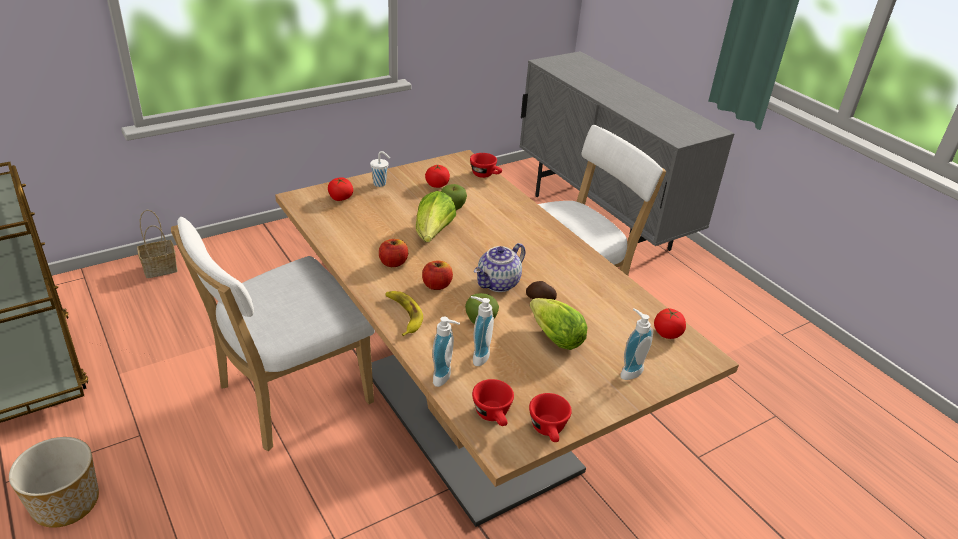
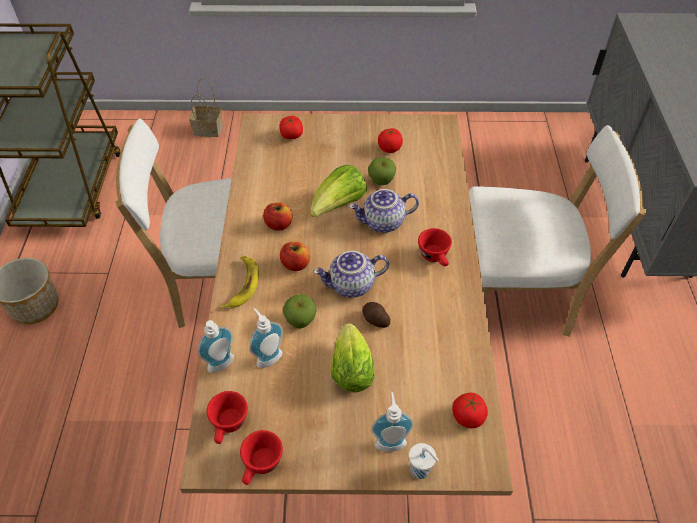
camera: 35 degrees right, 15 degrees up
(380, 184) = (338, 130): white cup -> white cup (420, 471)
(482, 235) = (383, 223): none -> teapot
(486, 175) = (447, 152): red cup -> red cup (435, 257)

